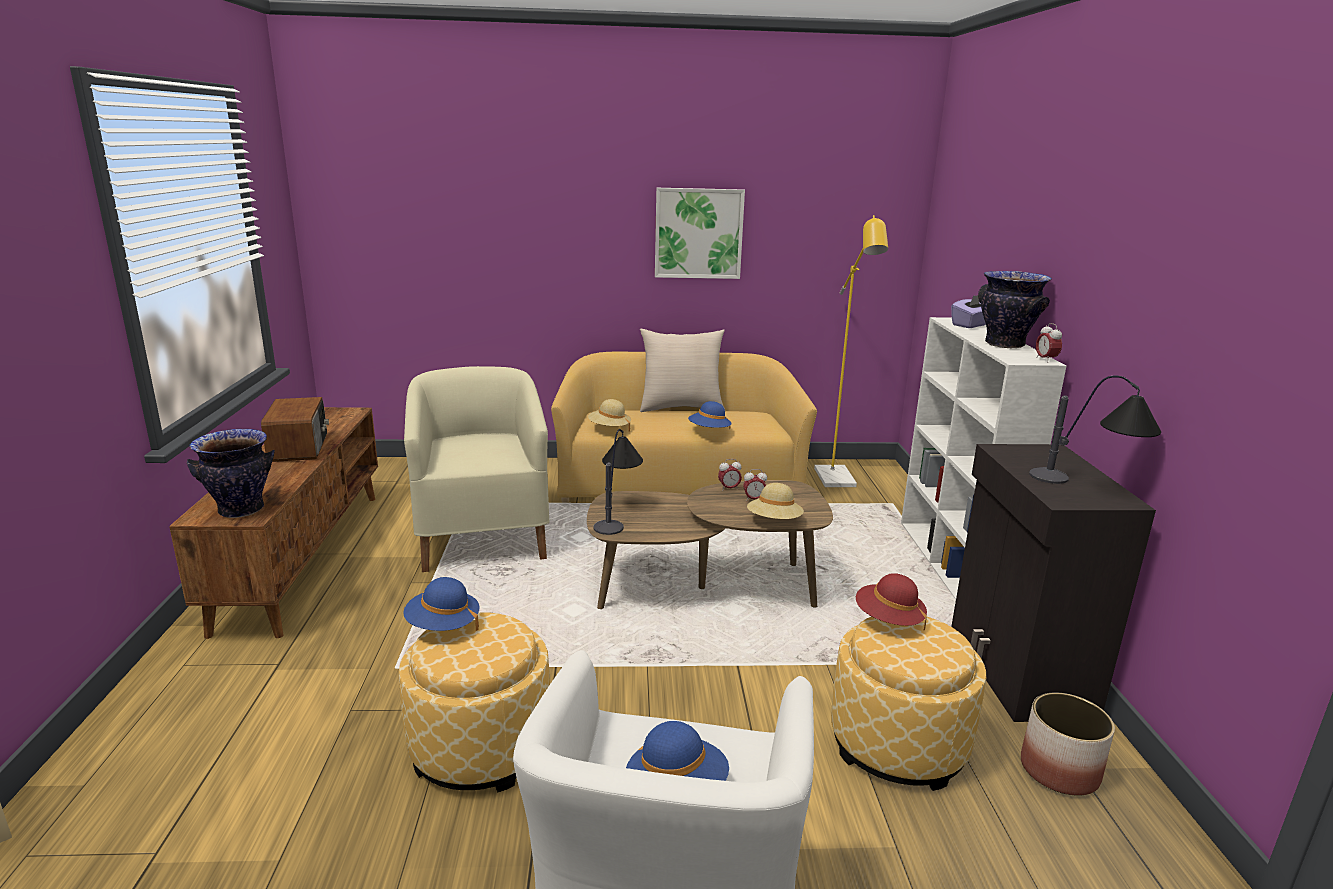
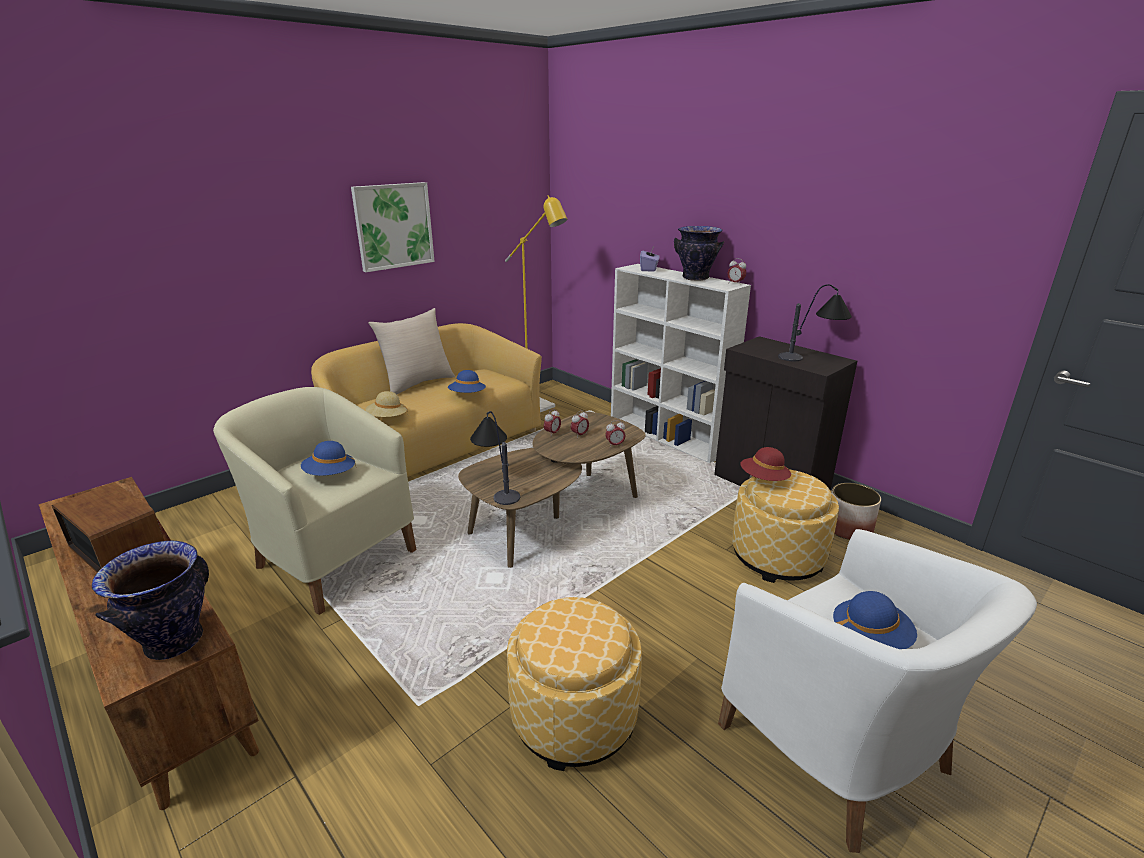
camera: 40 degrees left, 5 degrees up
(443, 625) = (534, 633): blue hat -> blue hat (330, 475)
(774, 521) = (615, 445): beige hat -> alarm clock

